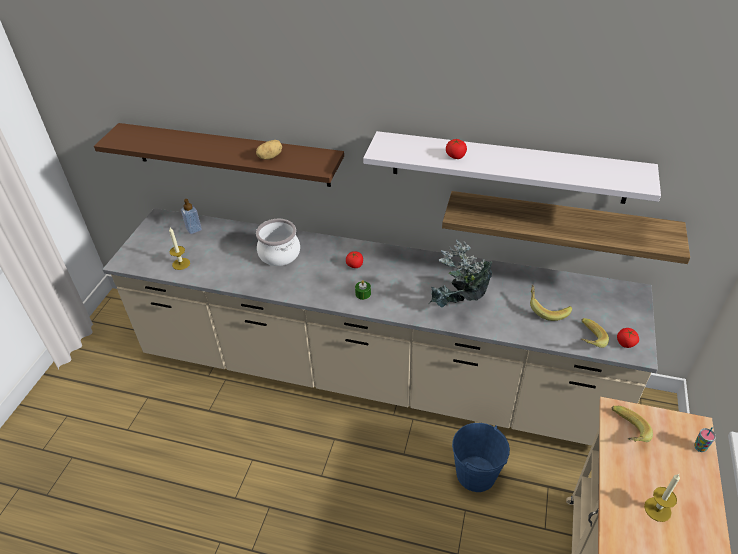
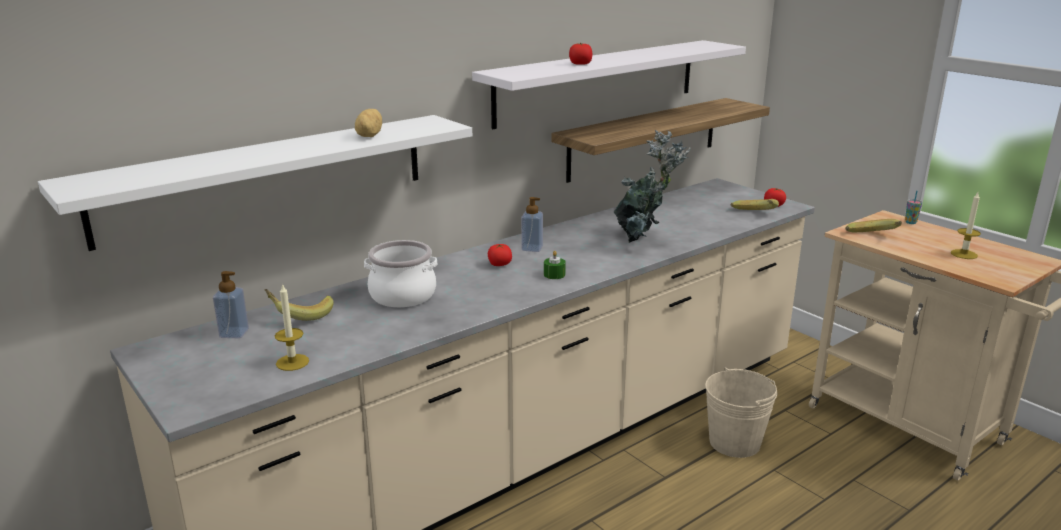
camera: 55 degrees left, 20 degrees down
(230, 154) = (267, 177): brown shelf -> white shelf
(393, 265) = (532, 248): none -> soap dispenser
(476, 474) = (734, 442): blue bucket -> beige bucket
(546, 309) = (696, 214): banana -> banana (300, 315)

